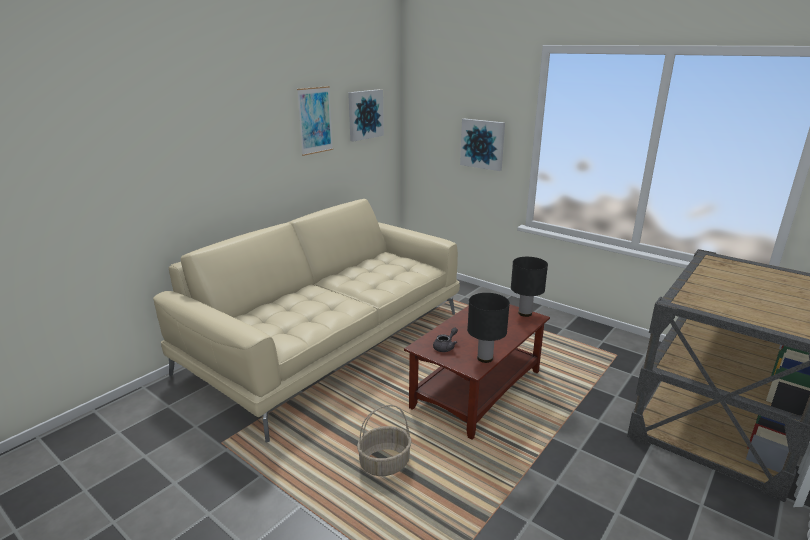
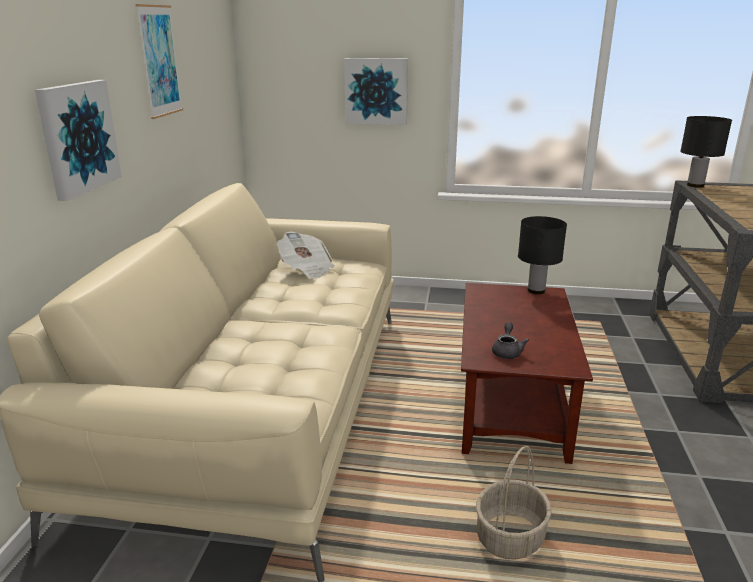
camera: 30 degrees left, 0 degrees up
(365, 114) = (207, 57): picture -> picture (78, 137)
(387, 263) = (306, 269): none -> newspaper
(485, 358) = (566, 351): black table lamp -> black table lamp (695, 185)

